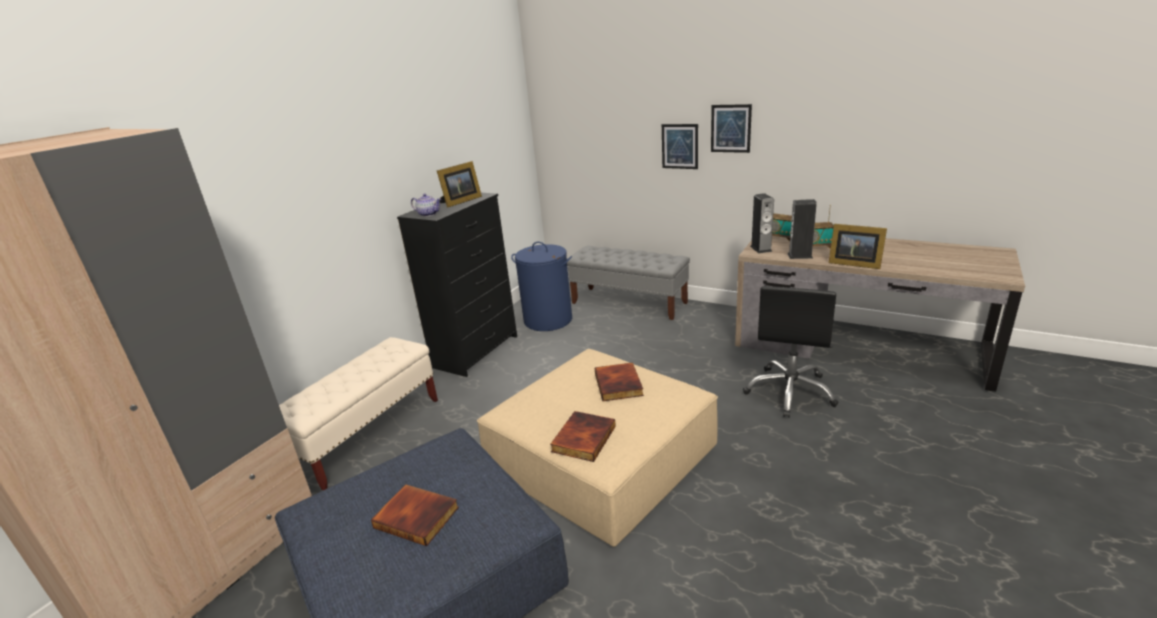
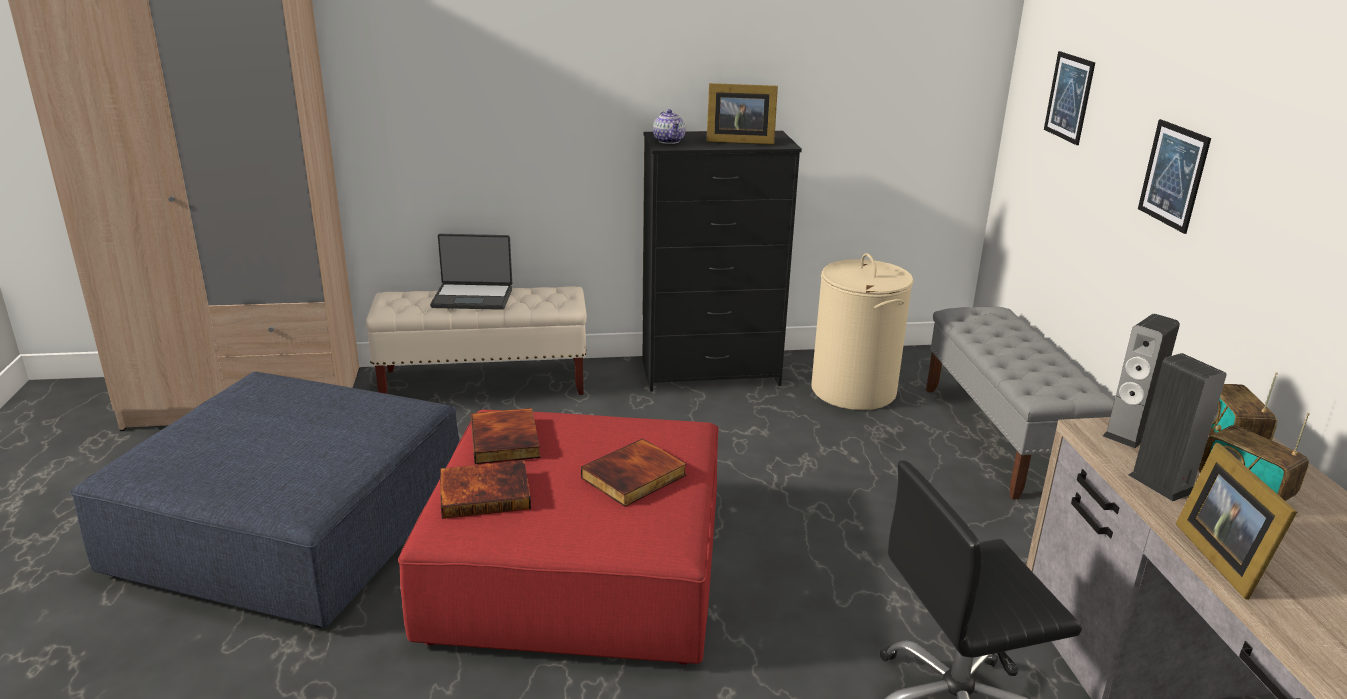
camera: 50 degrees right, 0 degrees up
(344, 376) = (473, 297): none -> laptop
(418, 516) = (277, 443): book -> book (507, 440)
(548, 320) = (854, 390): blue laundry basket -> beige laundry basket
(601, 460) = (579, 568): beige ottoman -> red ottoman
(730, 128) = (1258, 167): picture -> picture (1069, 97)

